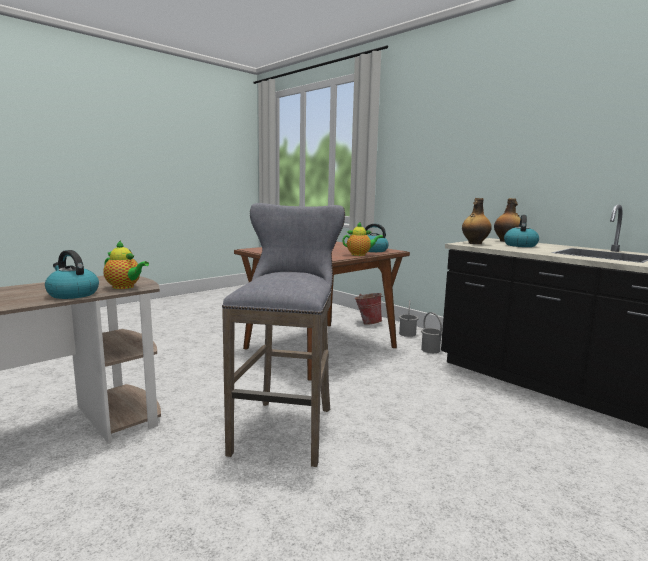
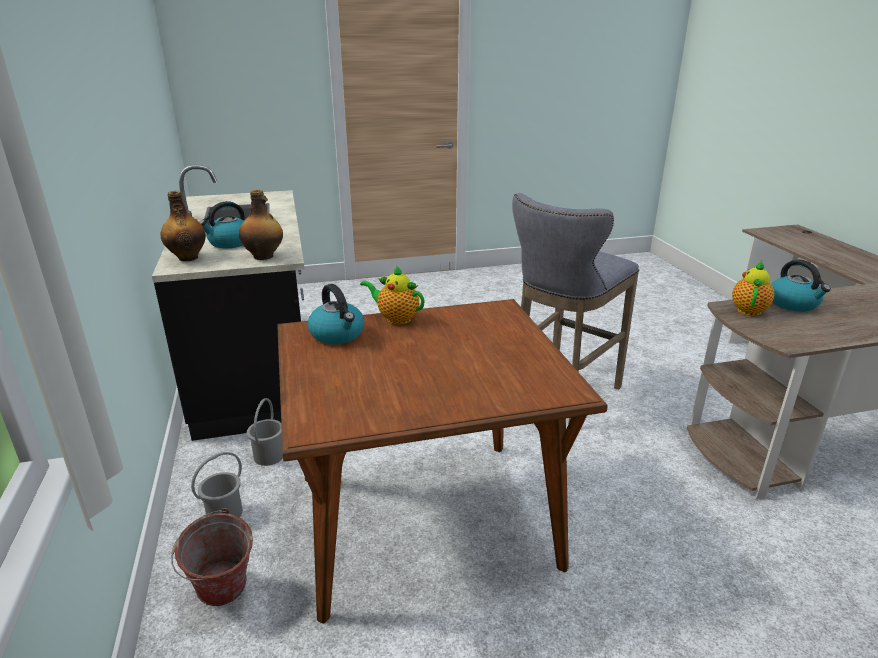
camera: 150 degrees left, 15 degrees up
(125, 287) = (749, 309): teapot -> teapot turned 60 degrees clockwise

